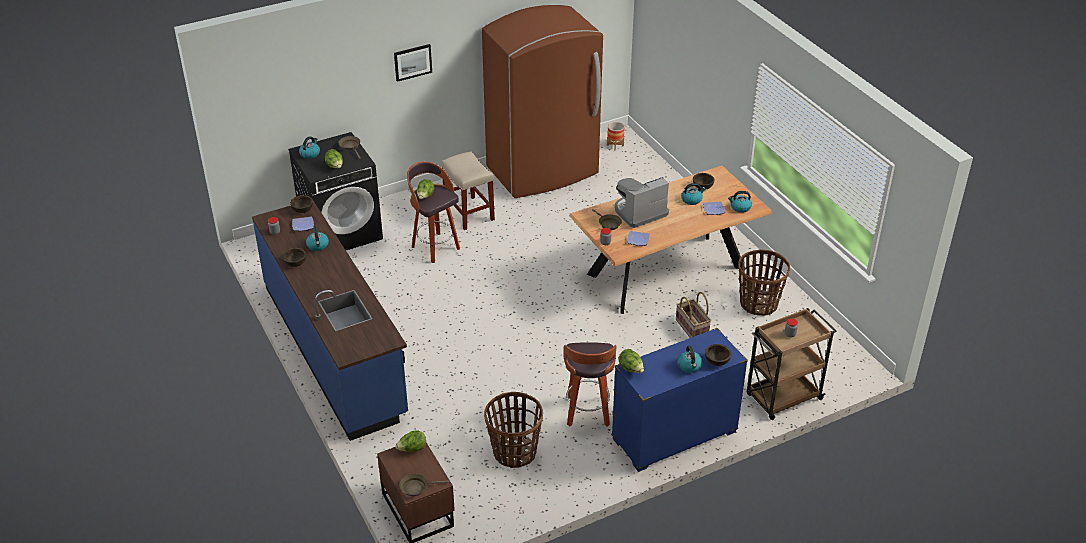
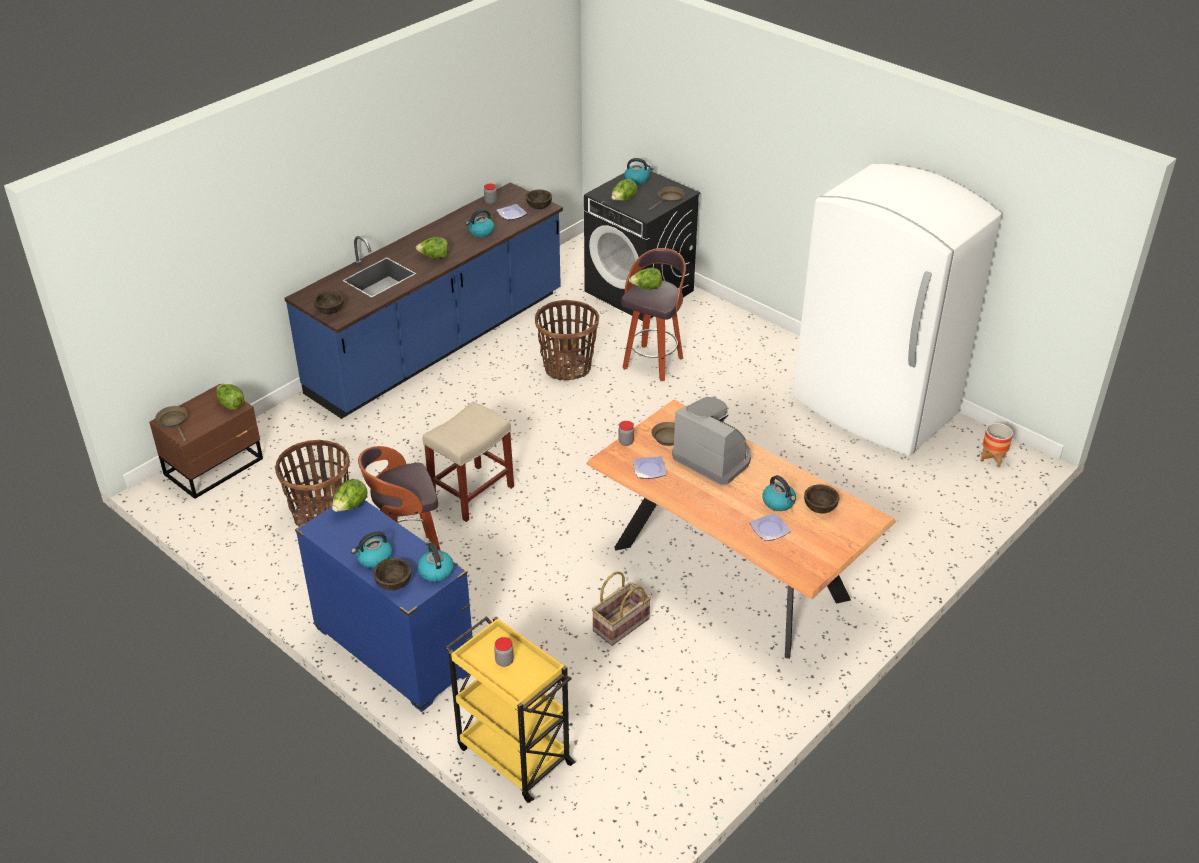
camera: 70 degrees right, 0 degrees up
(295, 263) = (444, 227): brown bowl -> brown bowl (330, 310)
(337, 276) = (434, 257): none -> lettuce
(412, 62) = (784, 153): picture -> none
(469, 213) = (738, 371): beige stool -> beige stool (471, 494)
(543, 171) = (874, 408): brown fridge -> white fridge
(740, 207) = (793, 556): kettle -> kettle (435, 571)
(758, 303) = (714, 688): basket -> basket (567, 367)
(783, 398) = (513, 754): brown cart -> yellow cart

